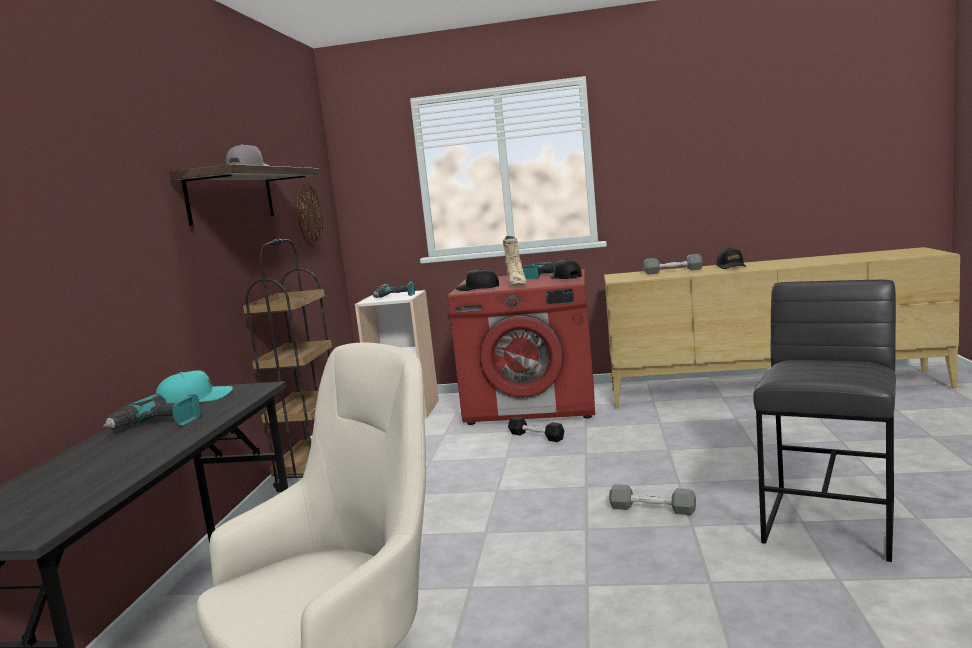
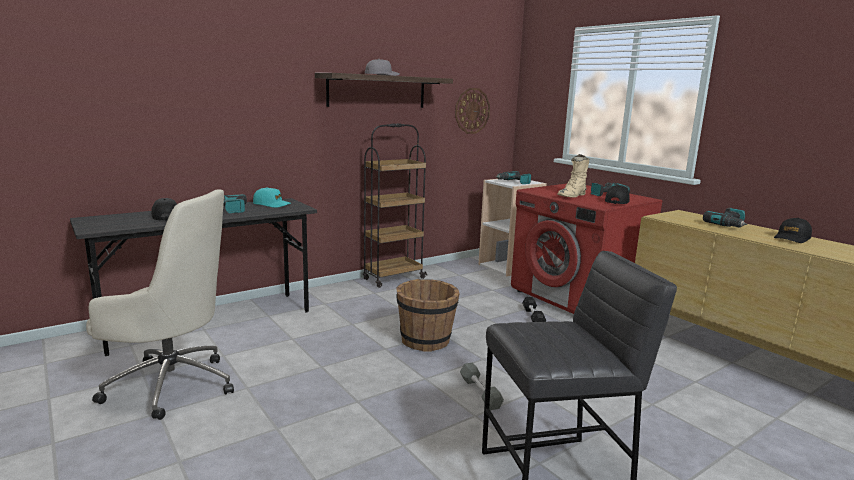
camera: 45 degrees right, 5 degrees up
(477, 288) = (545, 190): black cap -> black cap (166, 216)
(503, 503) = (426, 341): none -> brown bucket
(673, 271) = (729, 225): grey dumbbell -> power drill

